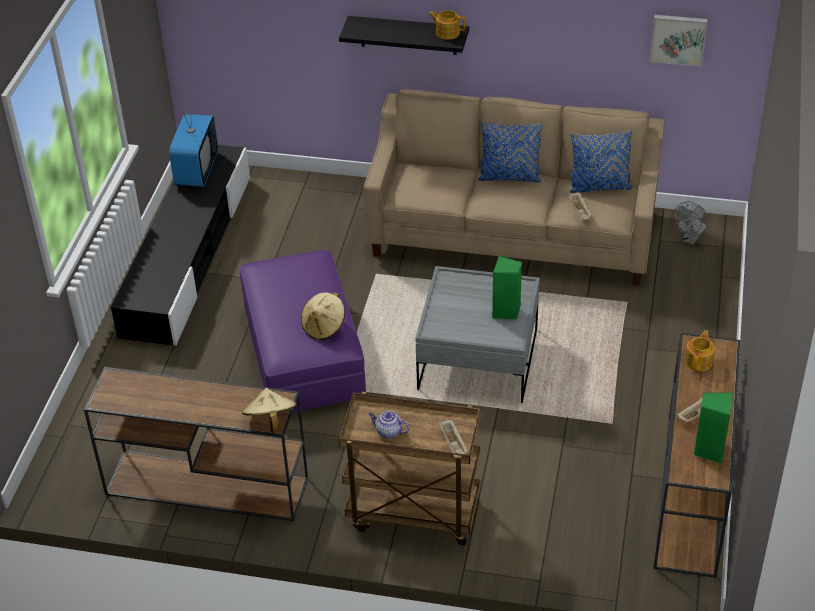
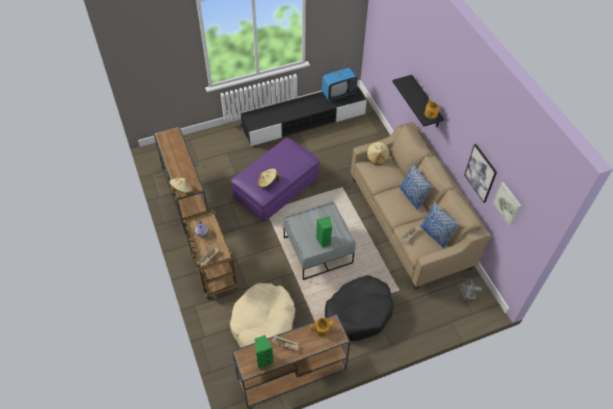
camera: 55 degrees right, 10 degrees up
(400, 177) = (377, 158): none -> beige hat
(570, 489) = (263, 323): none -> beige dog bed
(597, 43) = (480, 173): none -> picture
(633, 365) = (358, 312): none -> black dog bed

